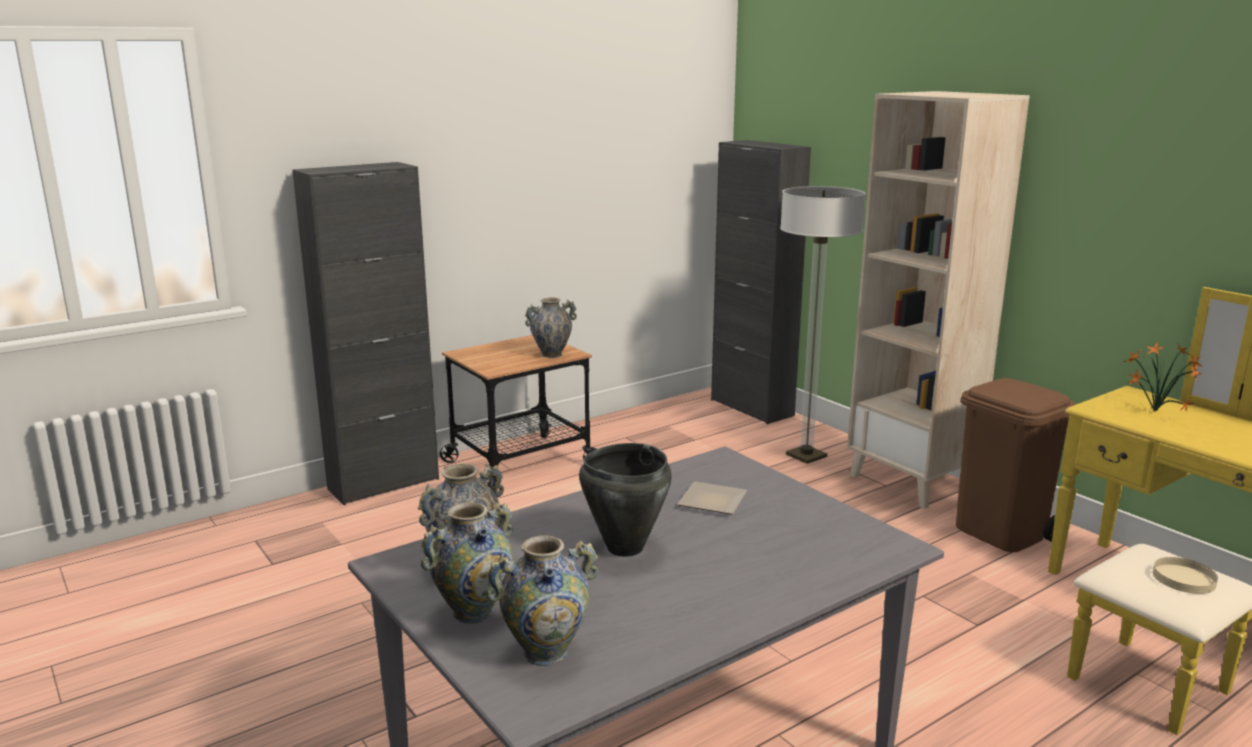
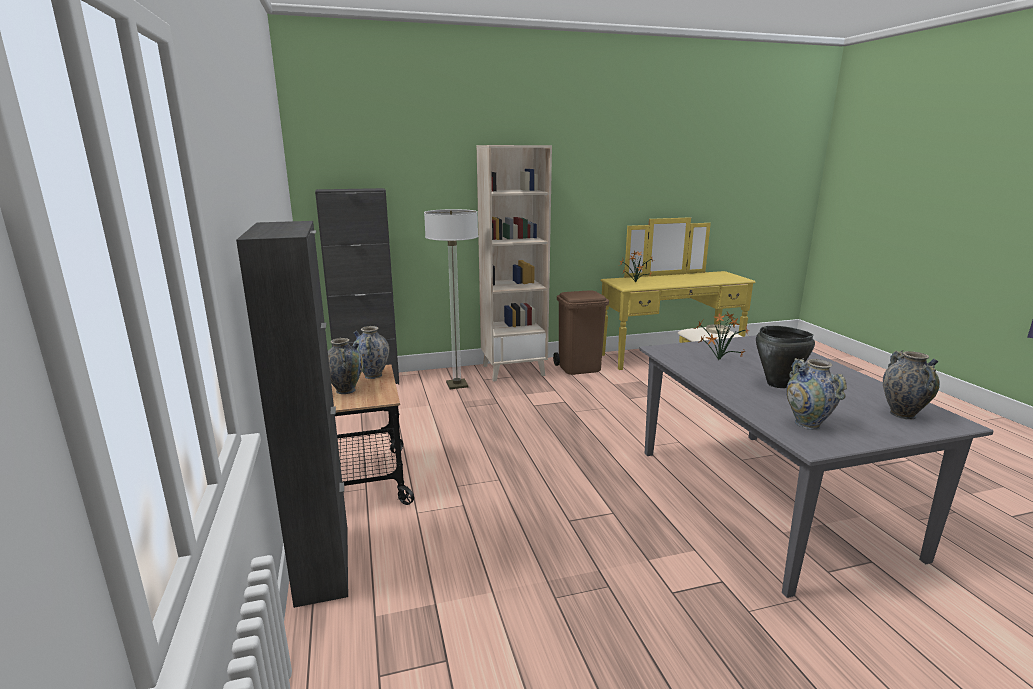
camera: 70 degrees left, 0 degrees up
(473, 612) = (867, 427): vase -> vase (345, 390)
(711, 501) = (717, 359): plate -> potted plant

